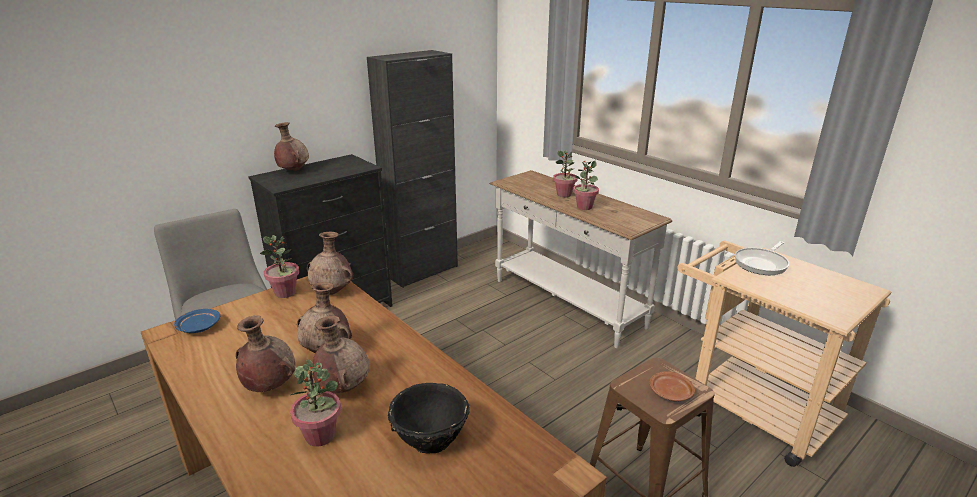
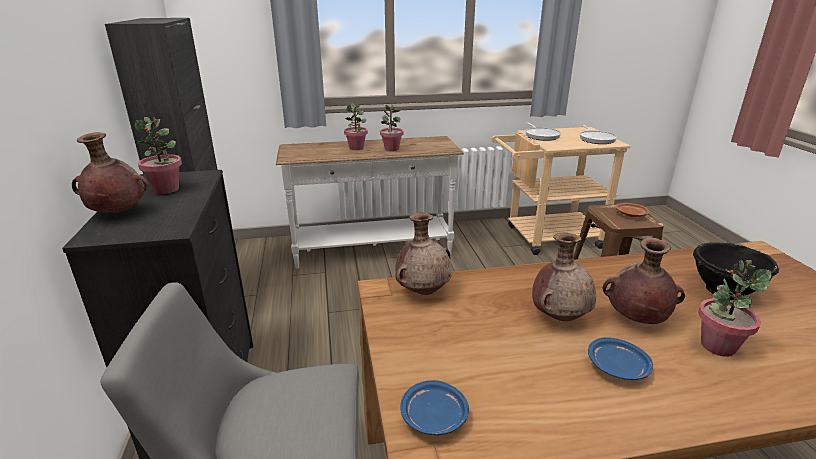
camera: 60 degrees left, 0 degrees up
(269, 386) = (618, 367): brown vase -> blue plate
(285, 293) = (394, 324): potted plant -> potted plant (167, 189)
(824, 302) = (596, 139): none -> frying pan

